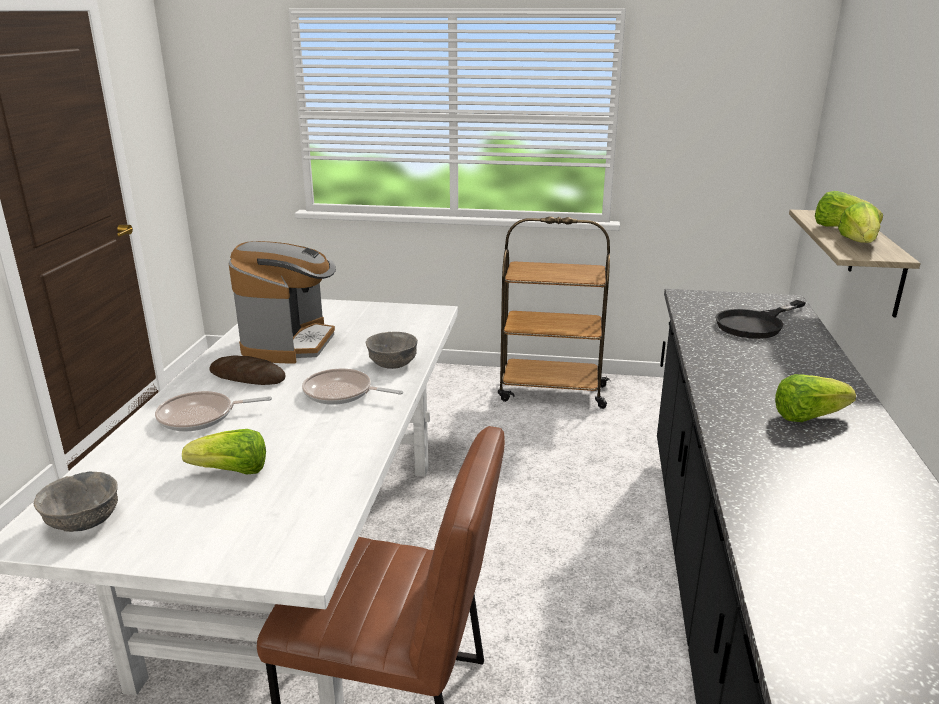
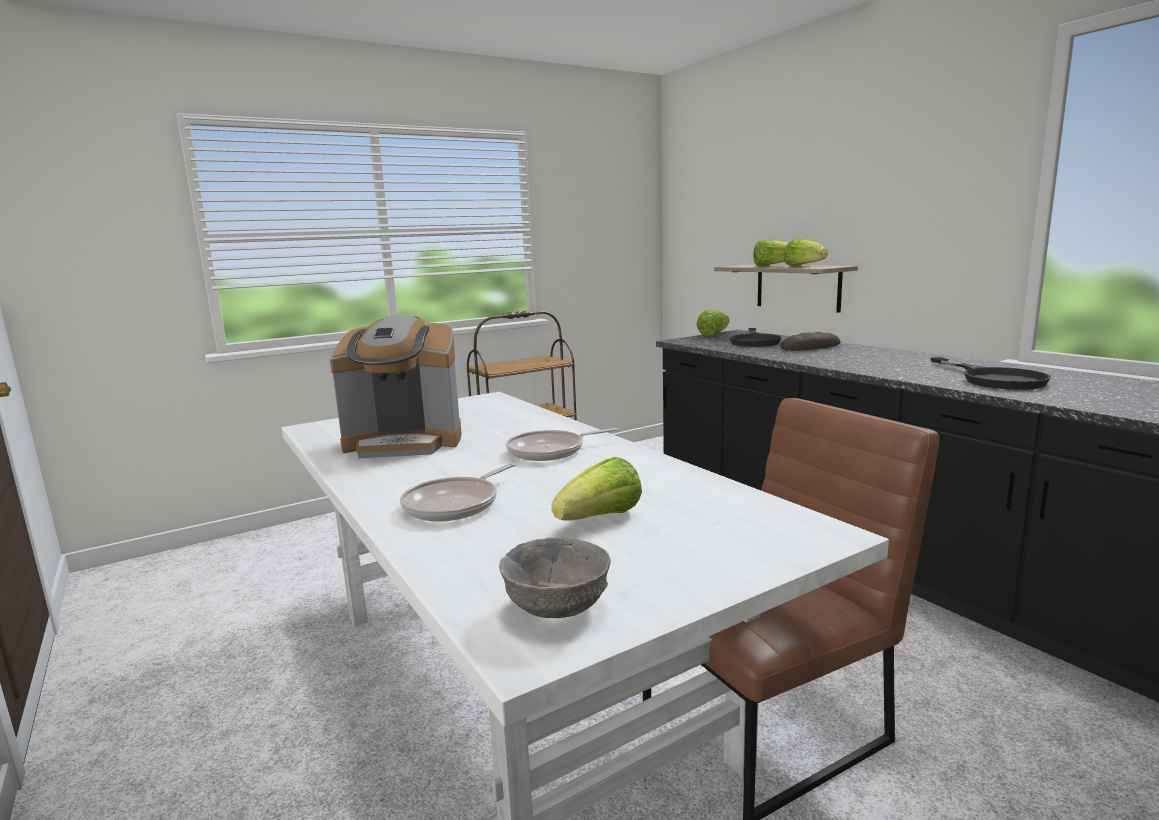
camera: 40 degrees left, 10 degrees down
(247, 376) = (424, 470): bread -> bread (810, 347)
(289, 343) = (405, 443): coffee machine -> coffee machine turned 120 degrees clockwise
(393, 364) = (543, 427): grey bowl -> none
(807, 416) = (895, 360): lettuce -> lettuce (713, 335)
(812, 496) = (994, 379): none -> black frying pan

